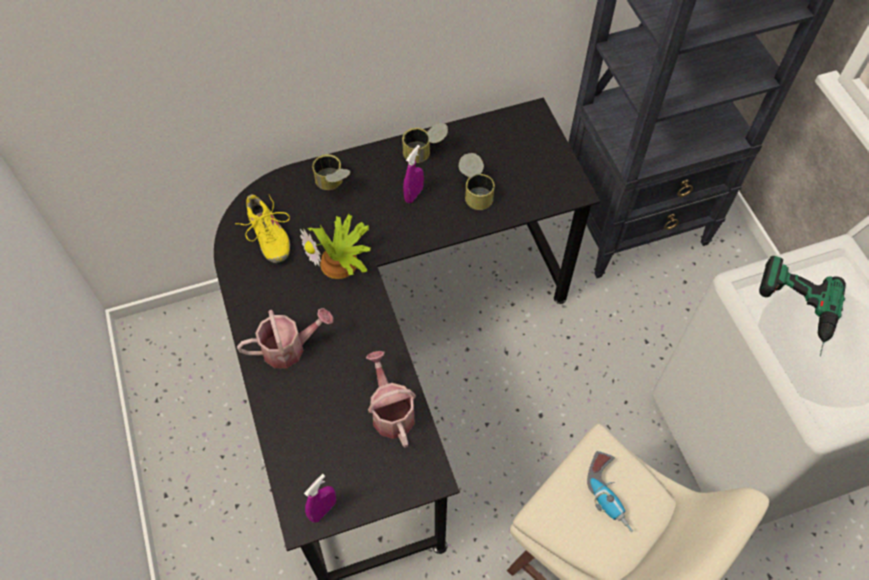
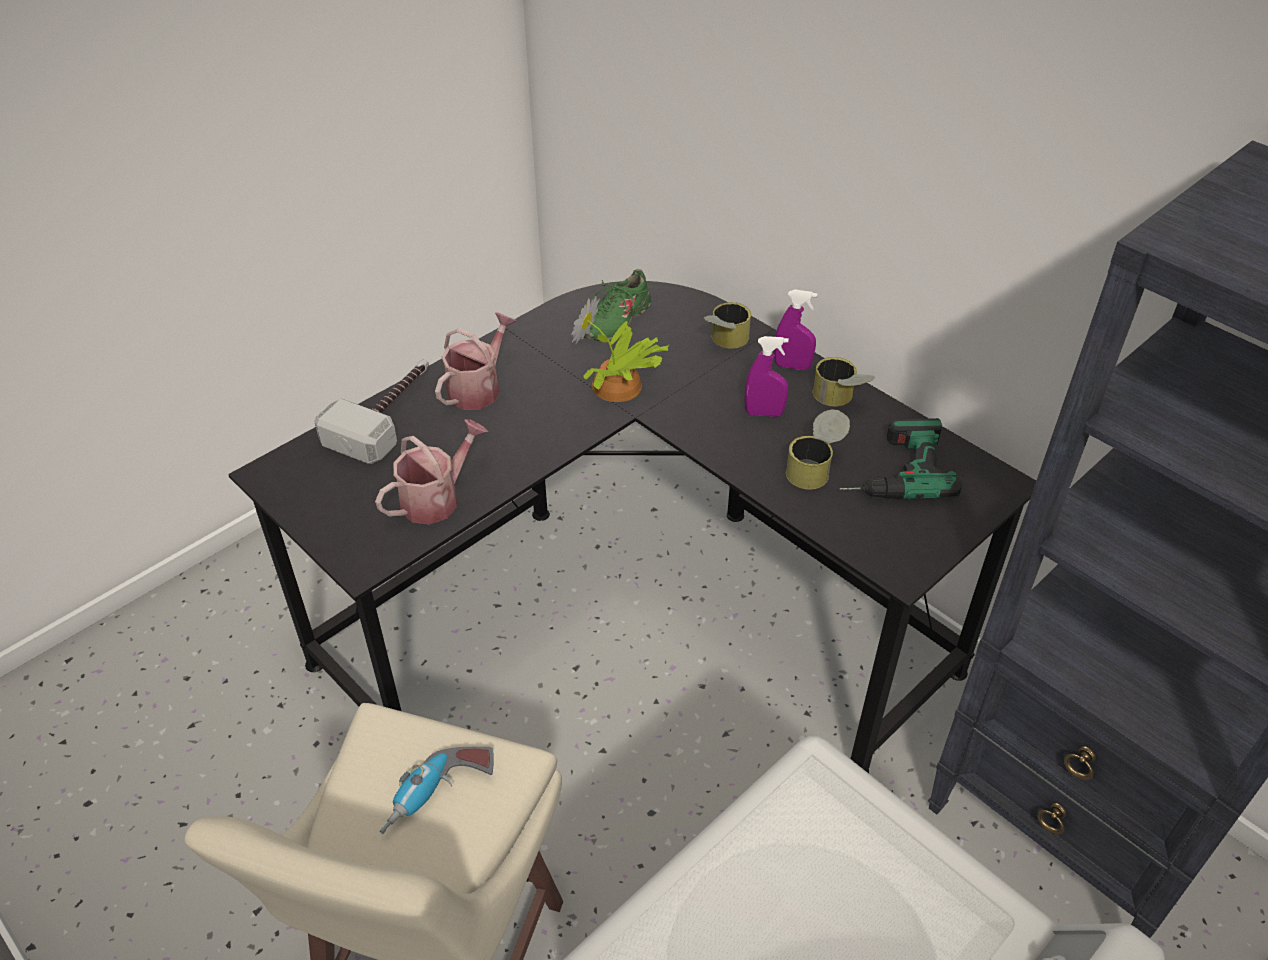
camera: 65 degrees right, 15 degrees down
(268, 236) = (614, 321): yellow shoe -> green shoe
(284, 417) = (388, 415): none -> hammer
(289, 348) = (478, 388): watering can -> watering can turned 105 degrees counterclockwise
(323, 510) = (285, 485): purple spray bottle -> purple spray bottle (792, 366)
(795, 311) = (814, 868): power drill -> power drill (890, 469)

